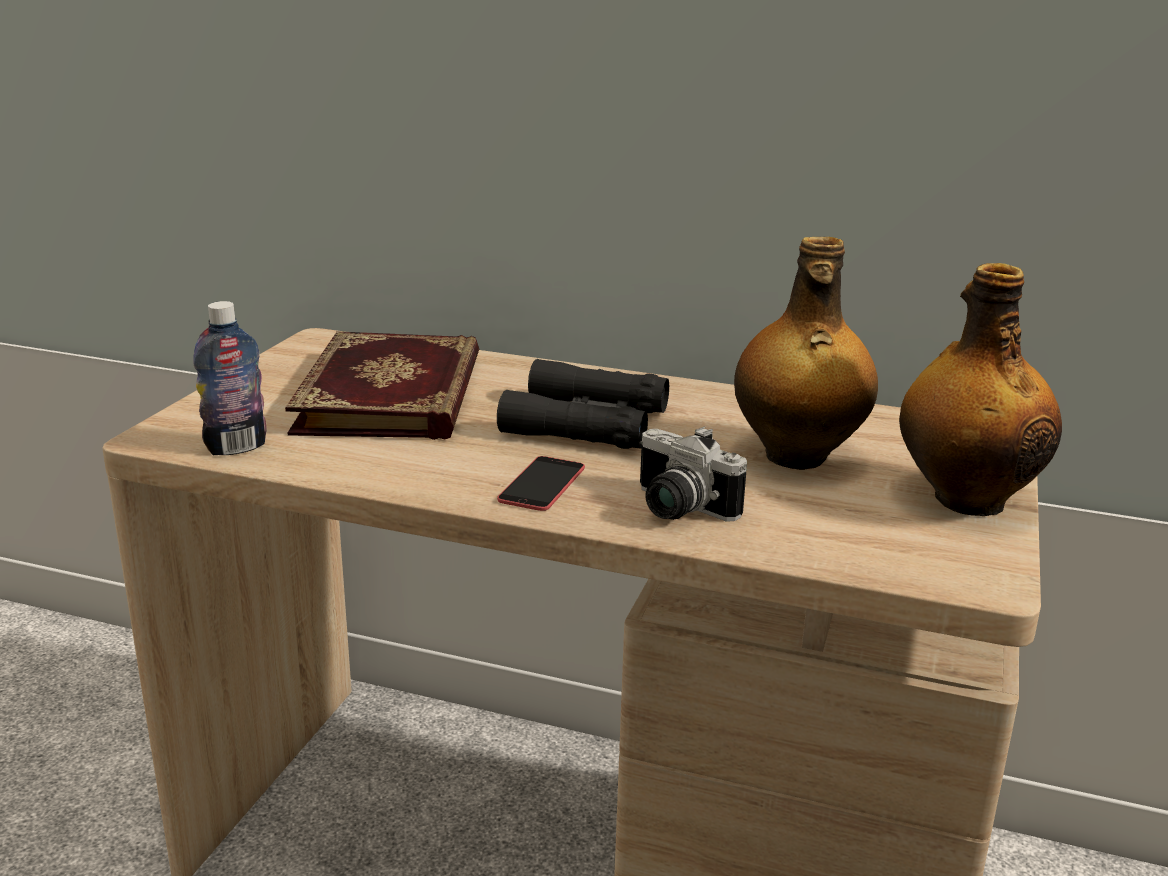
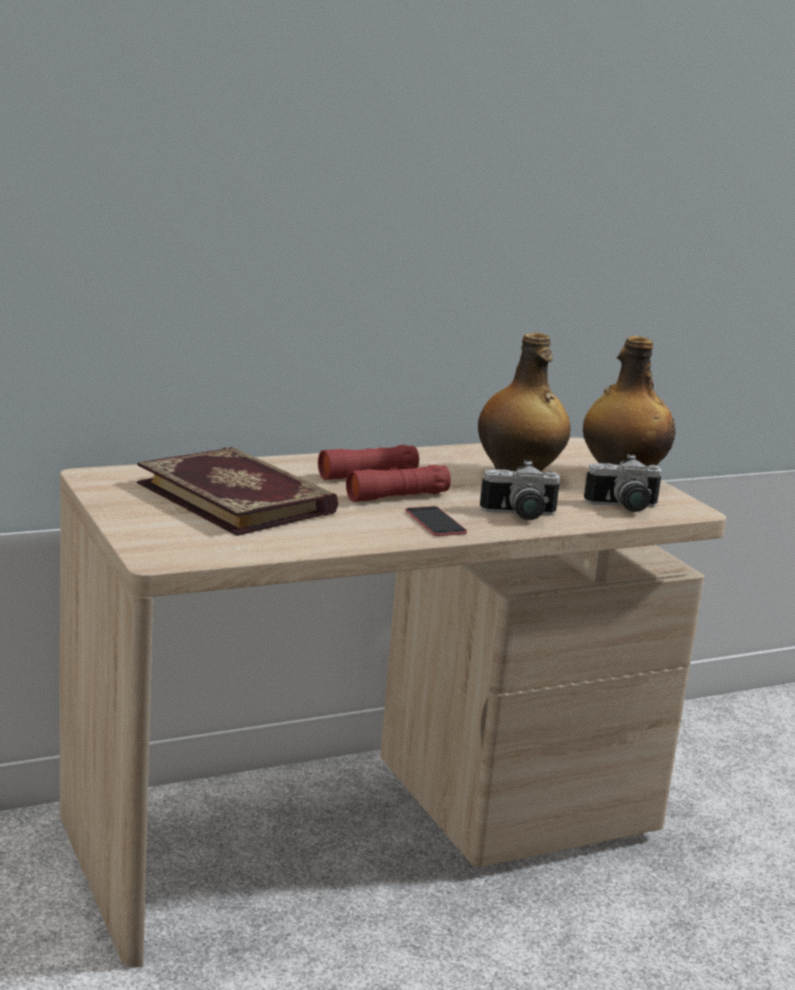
camera: 45 degrees left, 5 degrees down
(236, 447) = (224, 550): bottle -> none
(585, 422) = (382, 486): black binoculars -> red binoculars
(869, 544) = (624, 508): none -> camera

